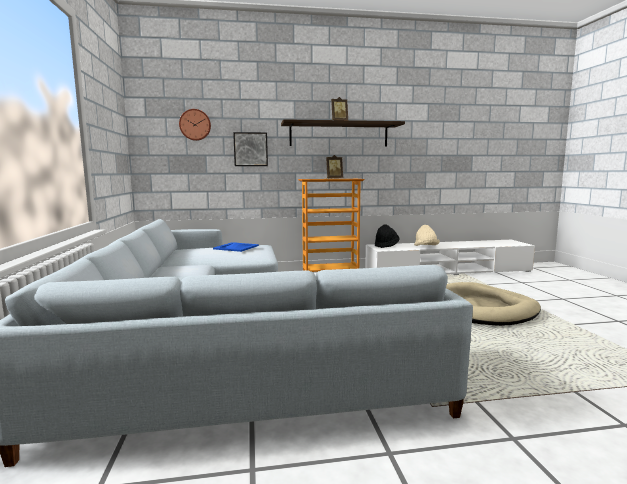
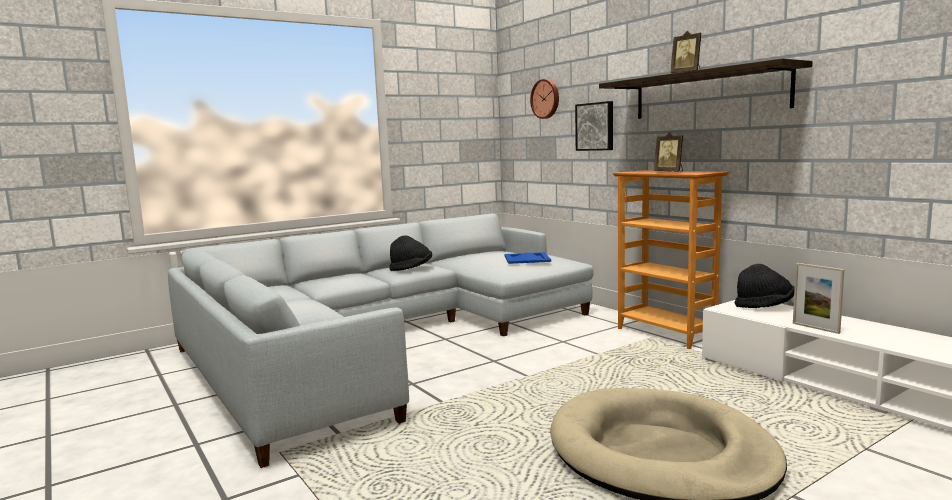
camera: 65 degrees right, 0 degrees up
(187, 269) = (411, 269): none -> black hat
(426, 247) = (815, 328): beige hat -> picture frame

